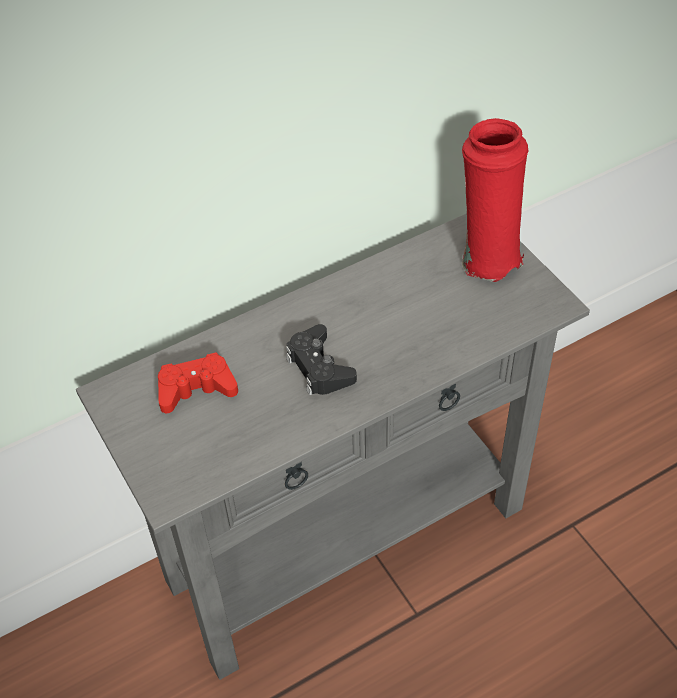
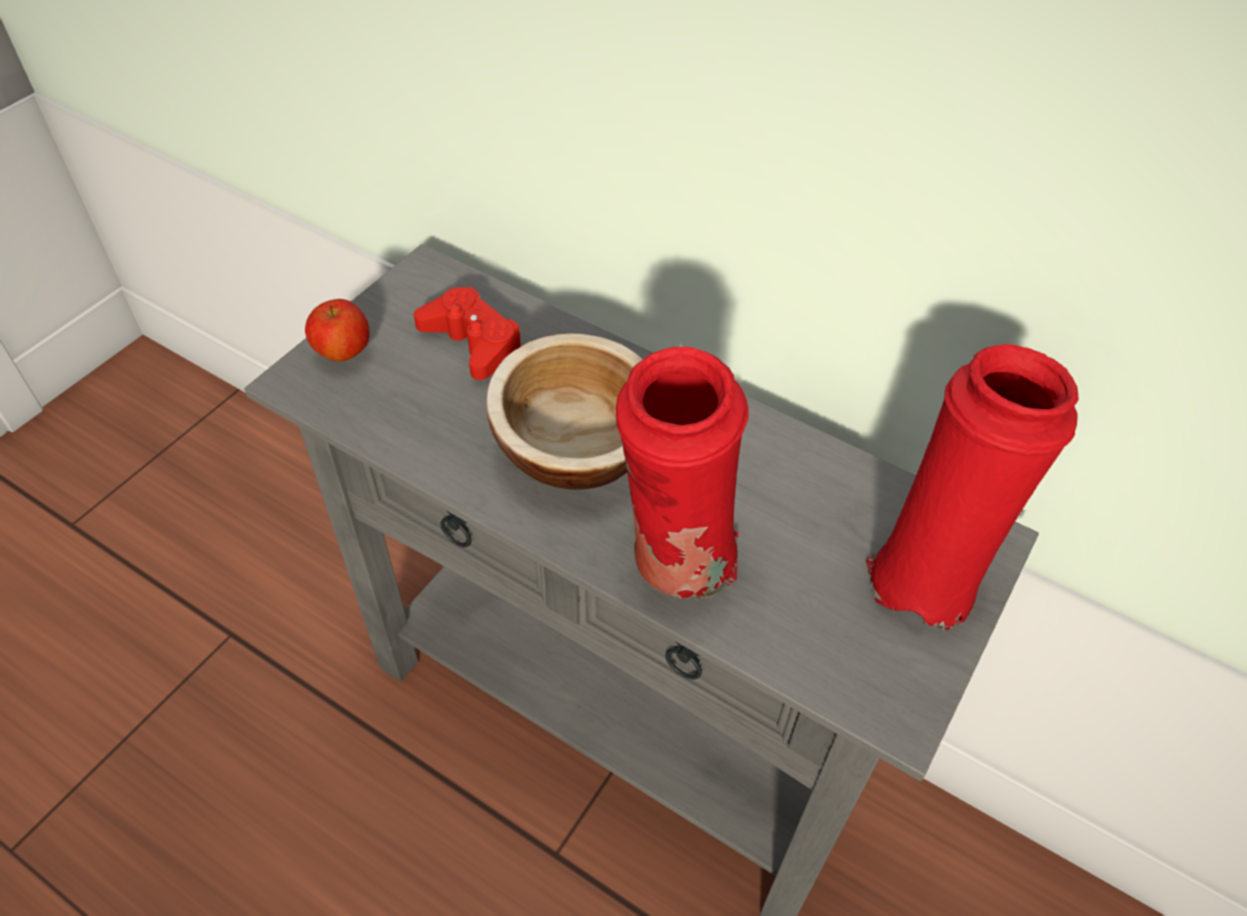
camera: 60 degrees right, 0 degrees up
(158, 462) = (343, 353): none -> apple
(319, 367) = (575, 448): black game controller -> bowl
(426, 352) = (676, 564): none -> red vase

